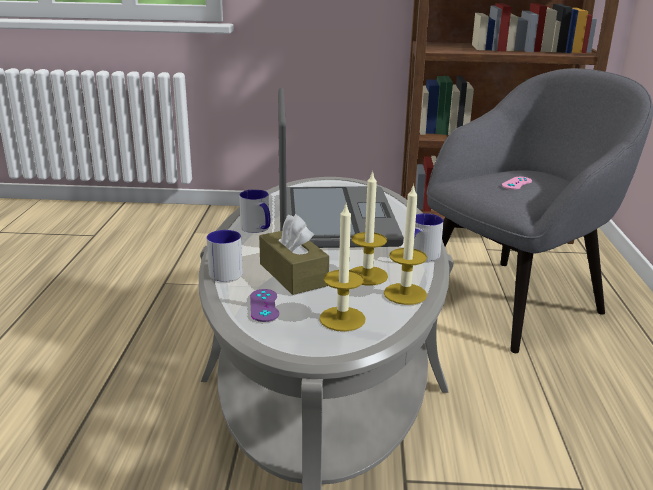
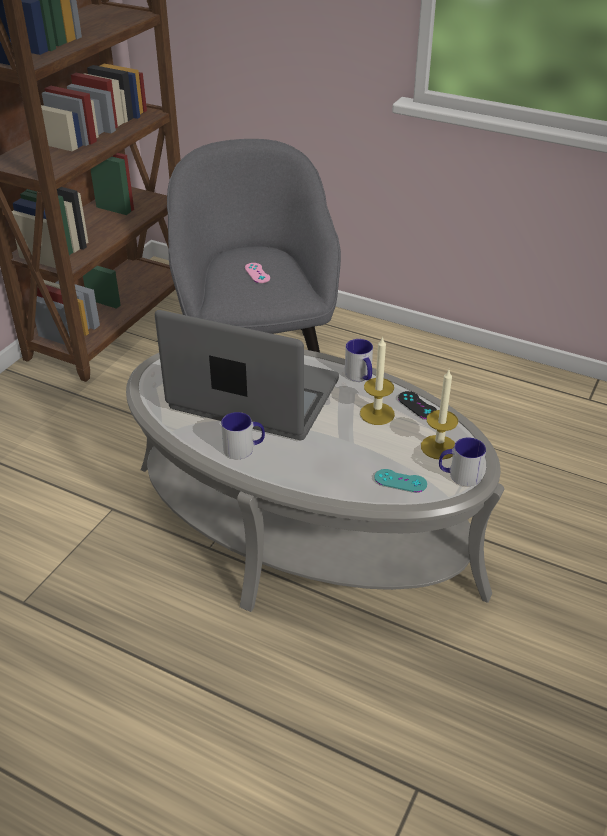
camera: 65 degrees left, 15 degrees up
(224, 271) = (324, 489): mug -> mug (459, 475)
(264, 305) = (400, 481): purple game controller -> turquoise game controller
(293, 274) = (353, 452): brown tissue box -> none
(405, 294) = (417, 405): candle -> black game controller

